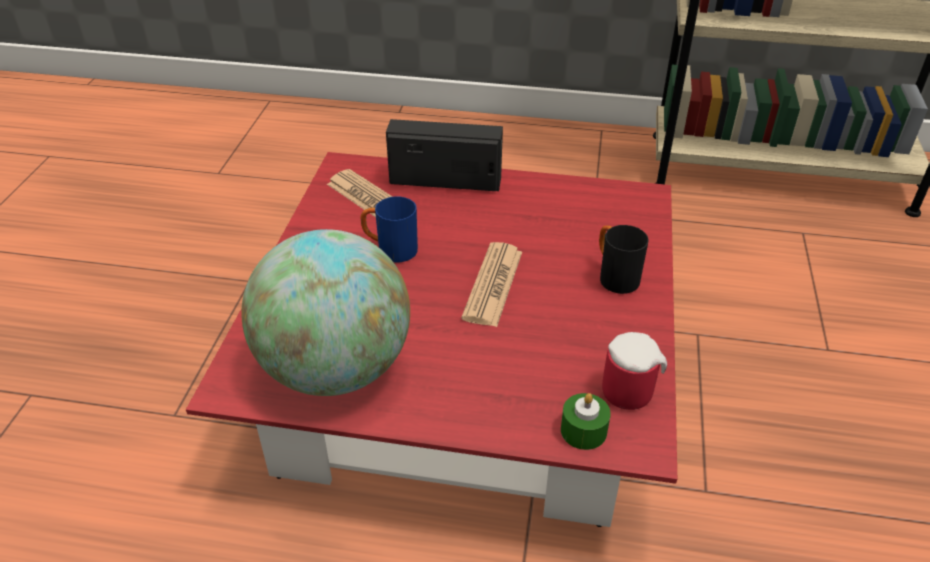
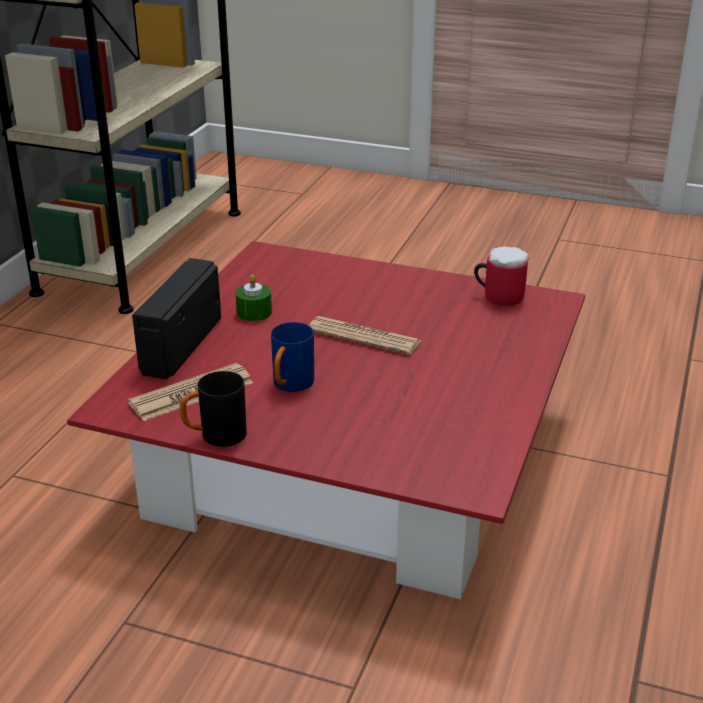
camera: 80 degrees left, 10 degrees down
(336, 368) = (459, 425): globe -> none
(583, 431) = (542, 319): green candle -> green candle (254, 312)
(614, 276) = (370, 282): black mug -> black mug (215, 436)

